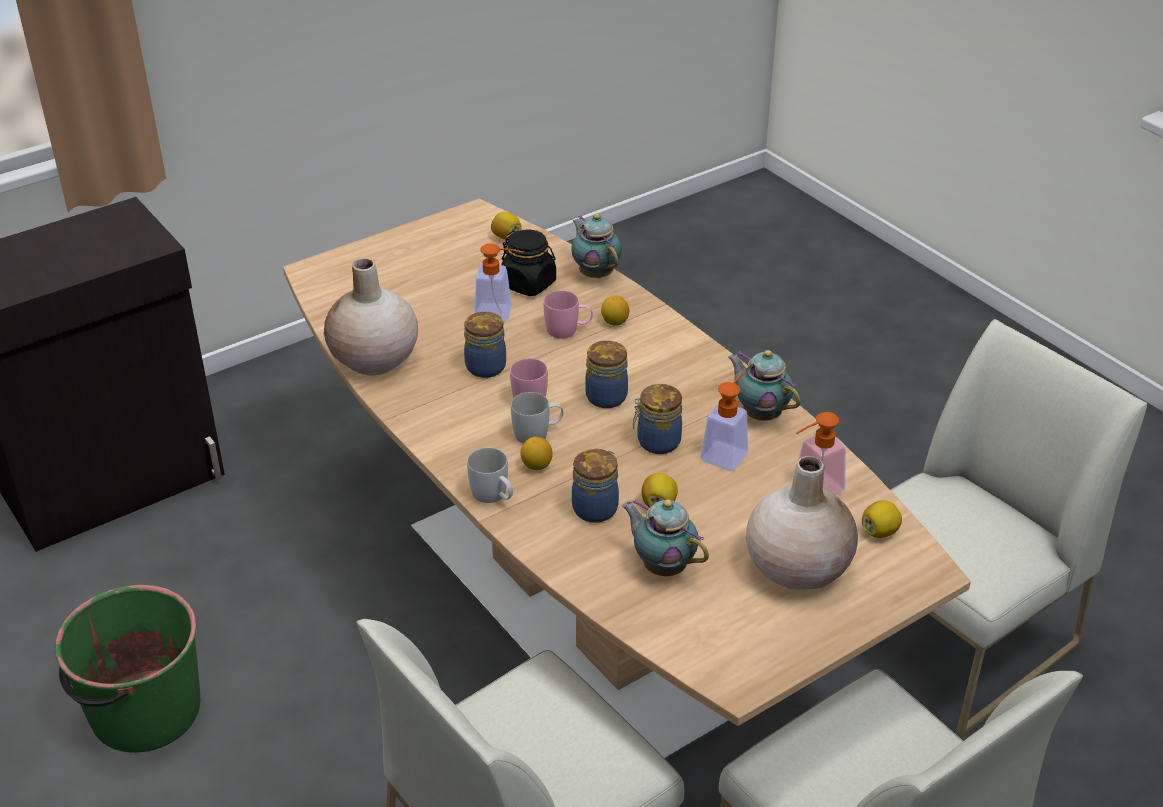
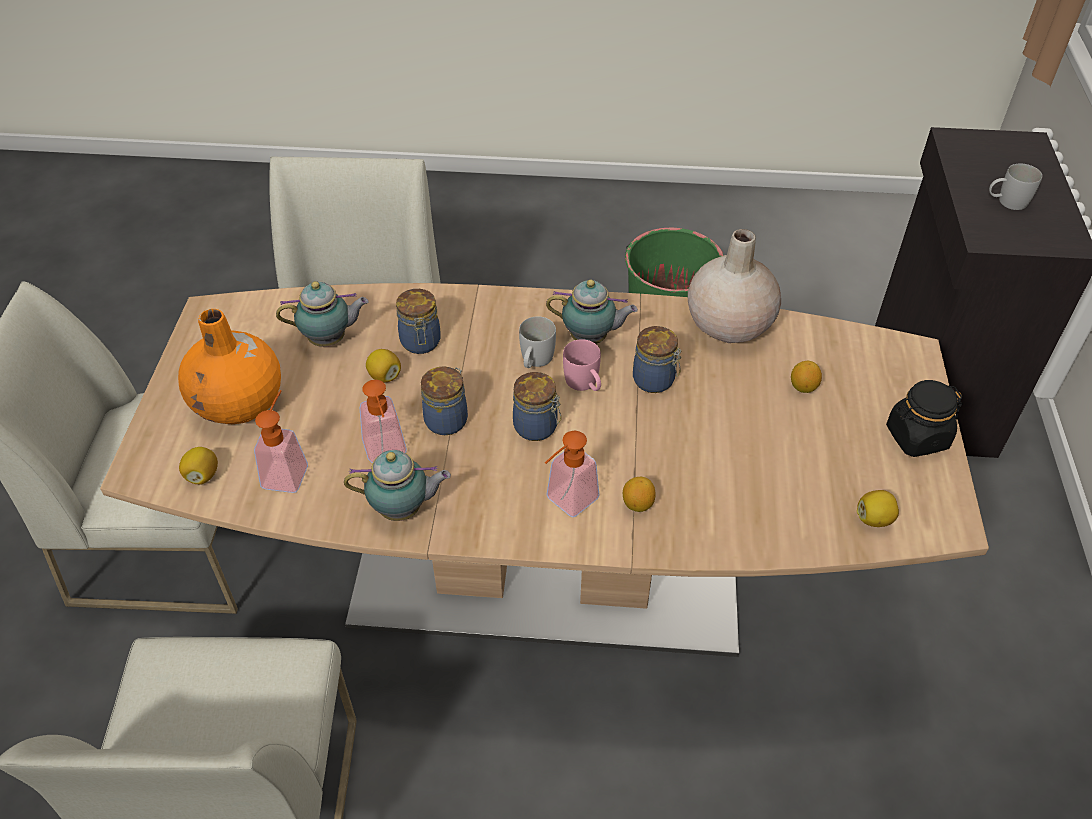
camera: 130 degrees right, 10 degrees up
(494, 496) = (493, 302): white mug -> white mug (1006, 202)
(500, 314) = (727, 433): soap dispenser -> soap dispenser (566, 503)
(529, 284) = (763, 482): black jar -> black jar (916, 437)
(536, 466) = (499, 340): lemon -> lemon (803, 387)
(568, 330) = (656, 463): pink mug -> none
(595, 273) = (739, 546): teapot -> teapot (591, 339)
(797, 567) = (239, 404): beige vase -> orange vase

